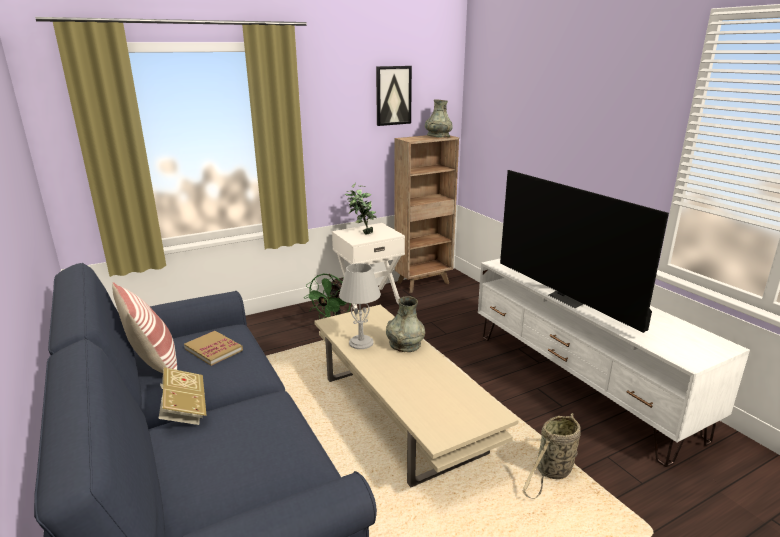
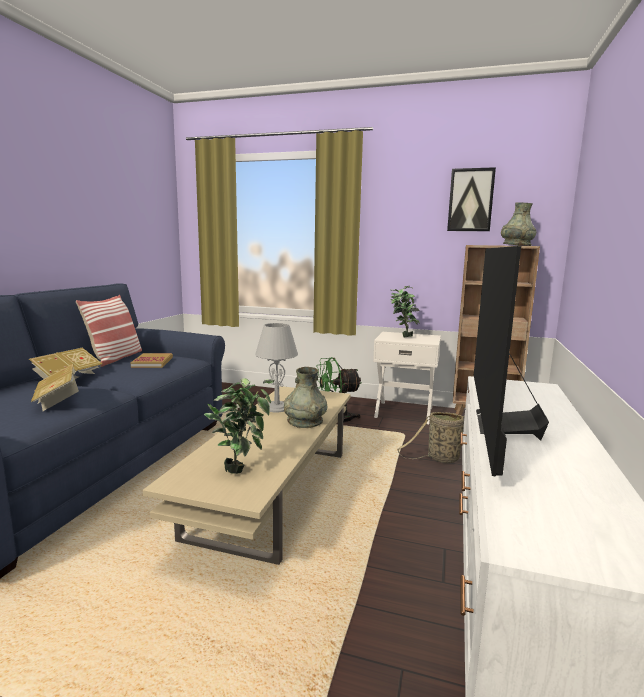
camera: 45 degrees right, 10 degrees down
(264, 431) = (58, 400): none -> book
(448, 401) = (241, 467): none -> potted plant
(552, 472) = (306, 627): basket -> basket (441, 459)

